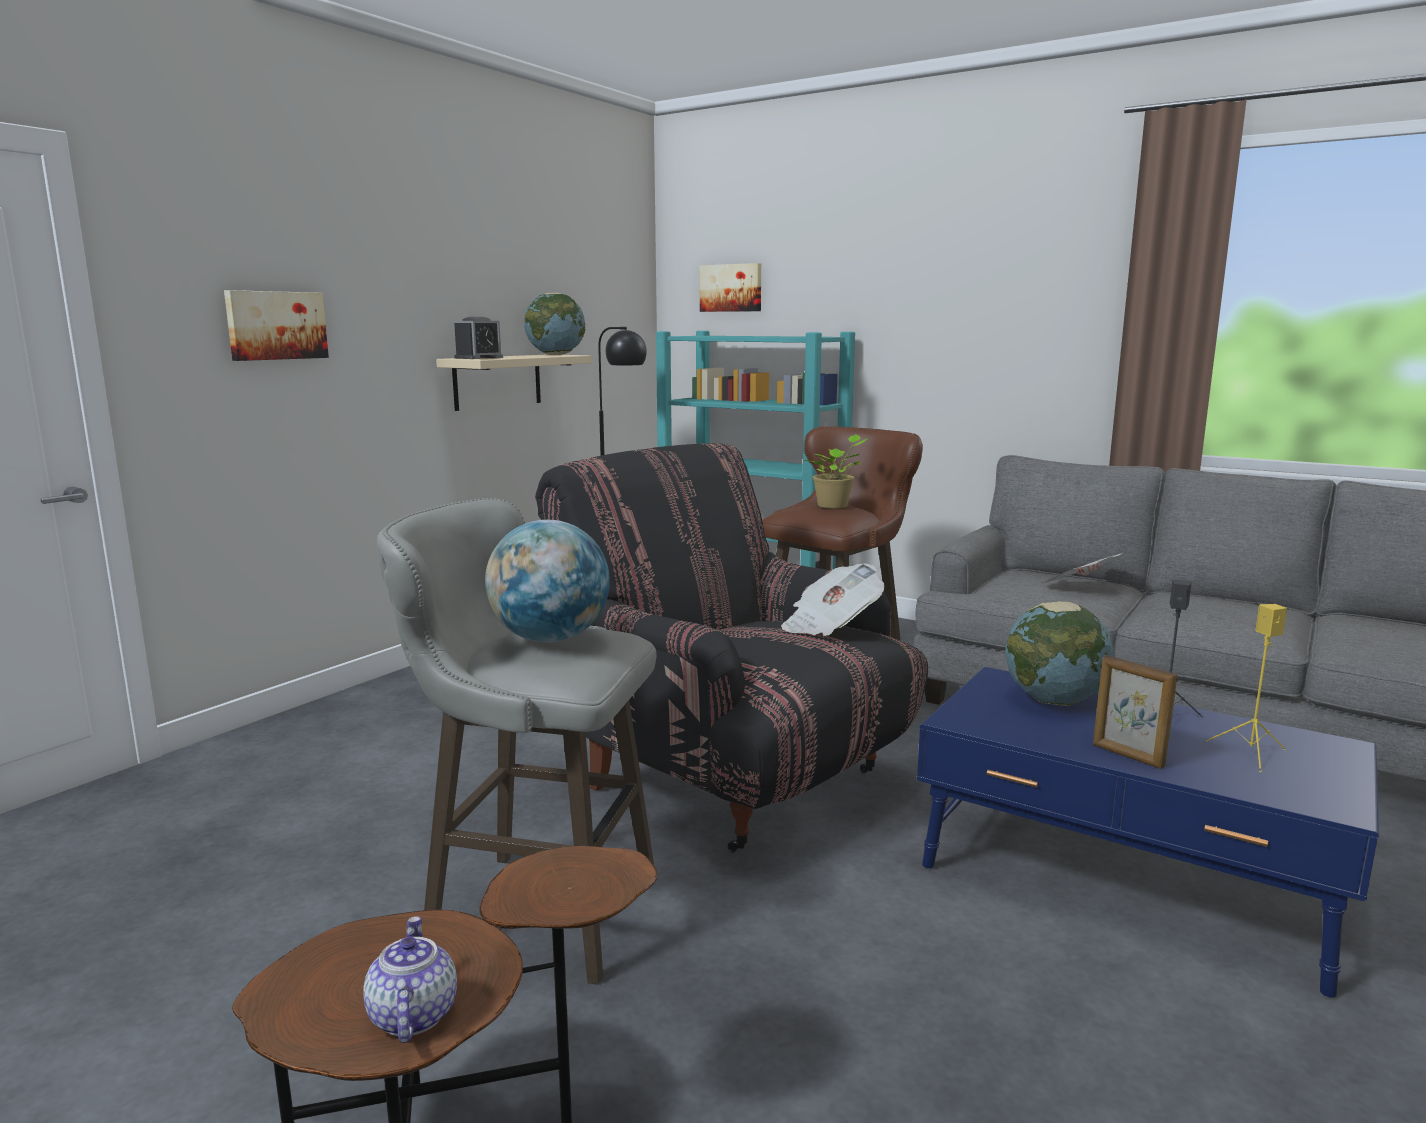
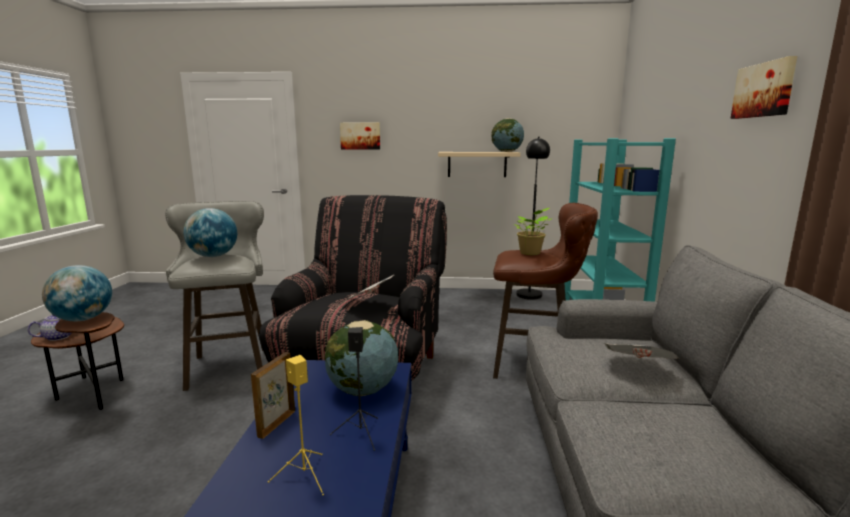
camera: 60 degrees right, 0 degrees up
(479, 358) = (451, 151): alarm clock -> none
(549, 885) = (83, 319): none -> globe
(731, 288) = (640, 110): picture -> picture (764, 90)

